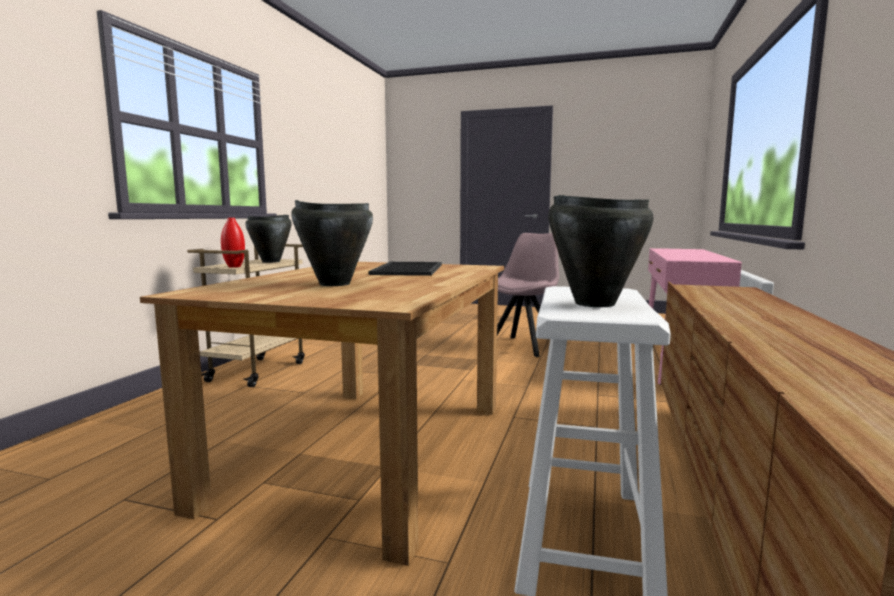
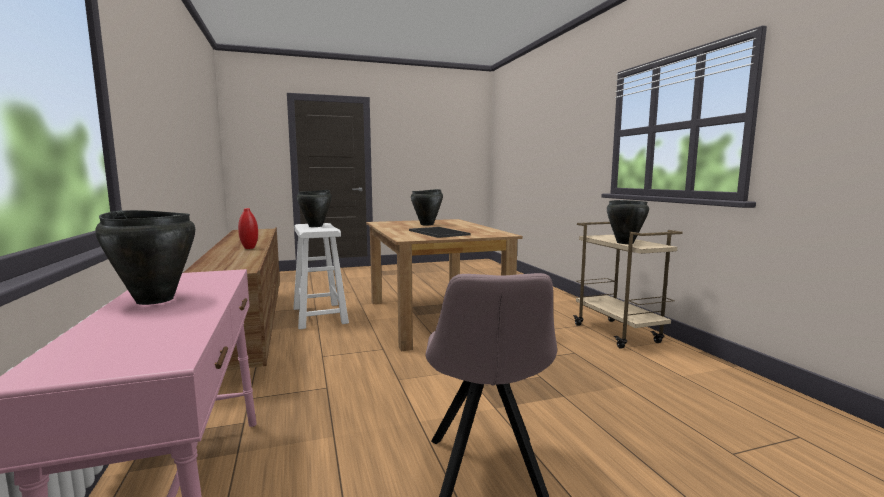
camera: 145 degrees right, 0 degrees up
(234, 267) = (594, 236): red vase -> red vase (249, 248)
(698, 254) = (155, 300): none -> black cooking pot

